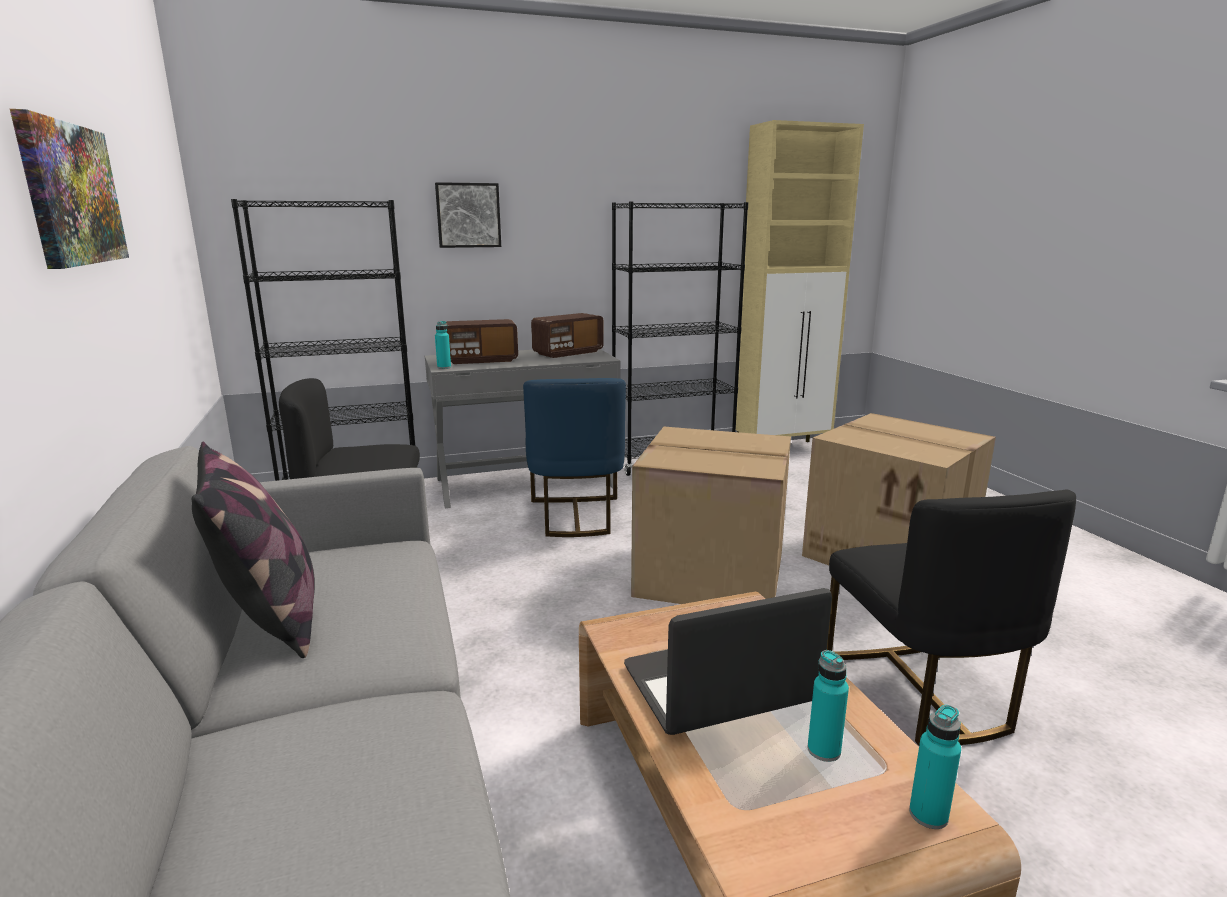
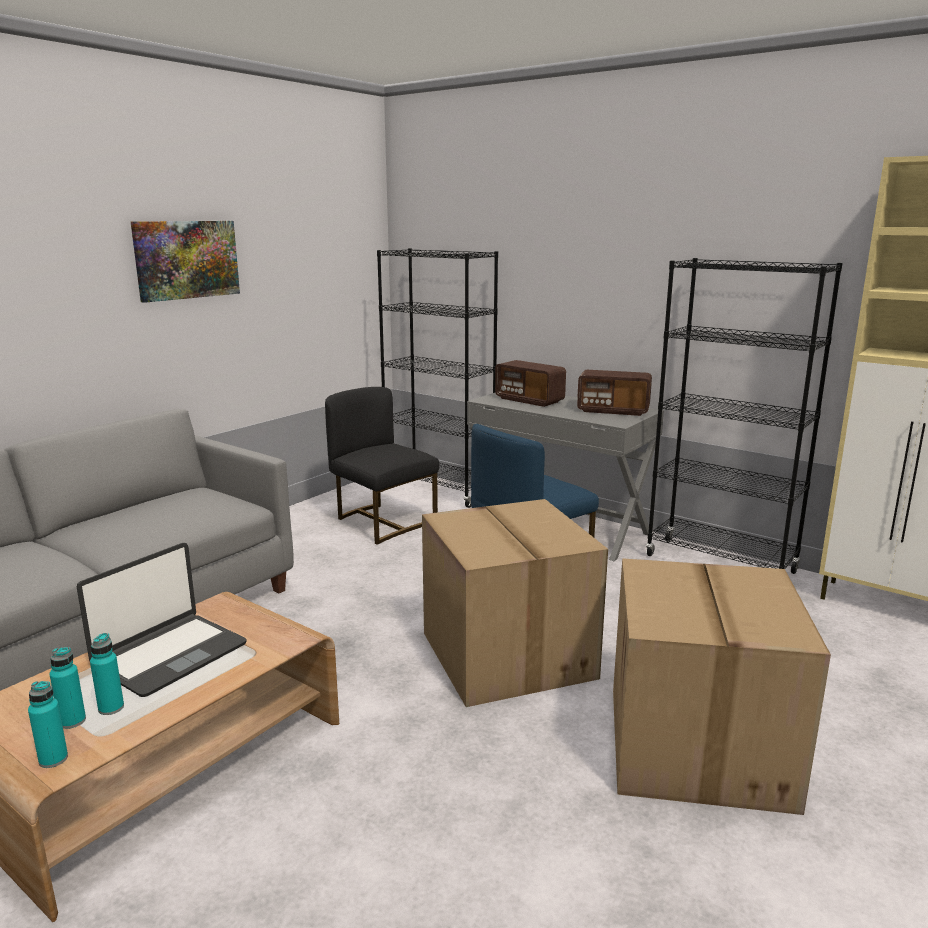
camera: 55 degrees right, 0 degrees up
(271, 618) = (130, 512): pillow -> none
(444, 367) = (486, 399): turquoise bottle -> turquoise bottle (72, 721)
(468, 215) = (560, 265): picture -> none
(719, 687) = (169, 655): laptop -> laptop turned 90 degrees clockwise
(921, 691) = (417, 823): black chair -> none

